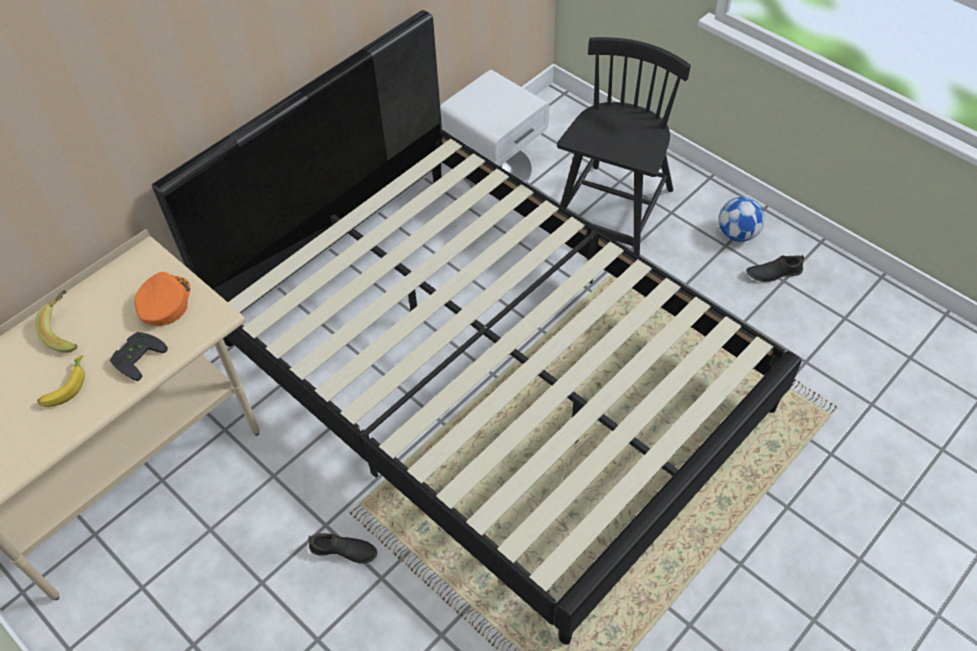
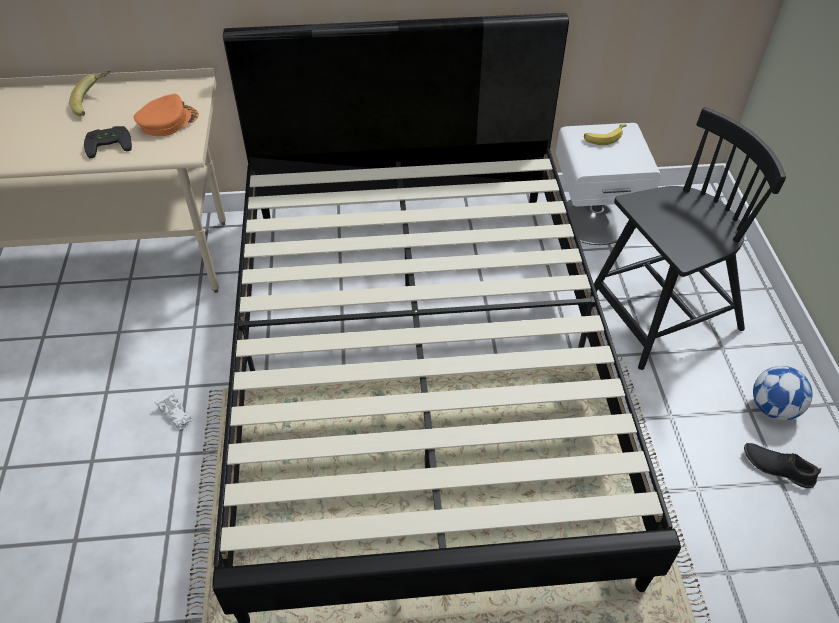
camera: 40 degrees right, 5 degrees down
(65, 387) = (50, 135): banana -> banana (604, 137)
(343, 551) = (176, 414): black shoe -> white toy car

